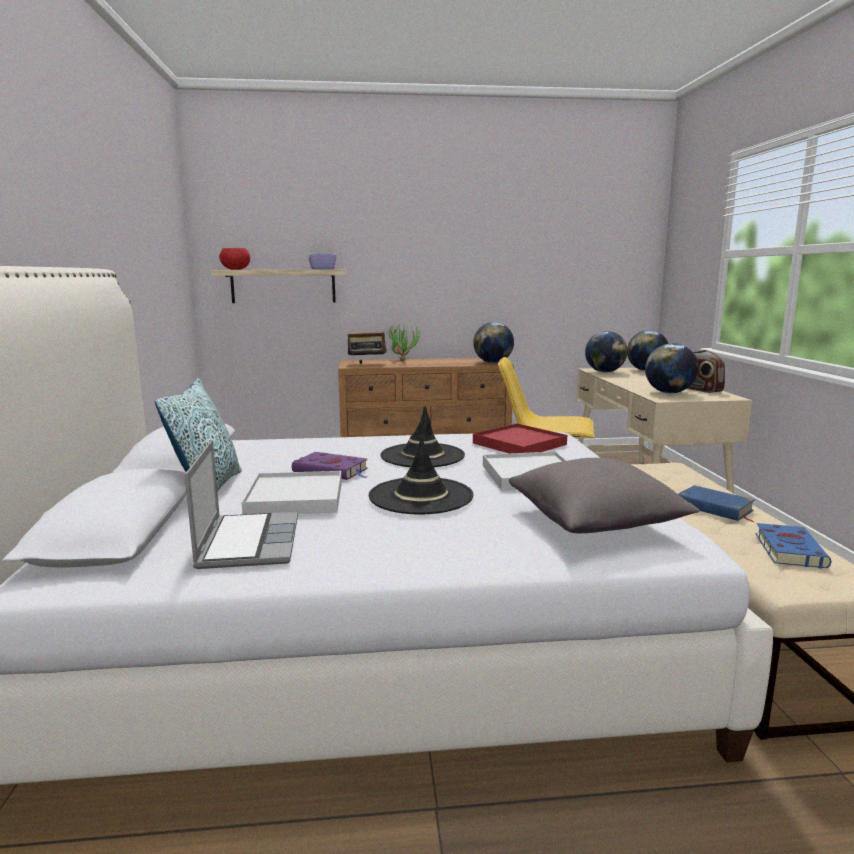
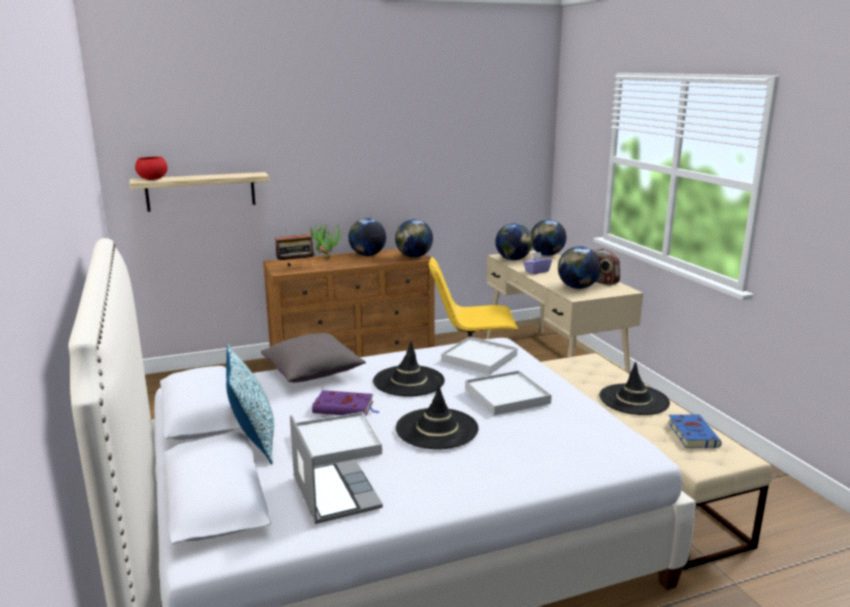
camera: 15 degrees left, 5 degrees up
(322, 269) = (243, 174): purple tissue box -> purple tissue box (537, 271)
(445, 360) = (367, 255): none -> globe
(519, 444) = (479, 358): red tray -> white tray
(595, 522) = (574, 439): grey pillow -> grey pillow (313, 373)
(714, 508) = (634, 400): blue book -> black hat

